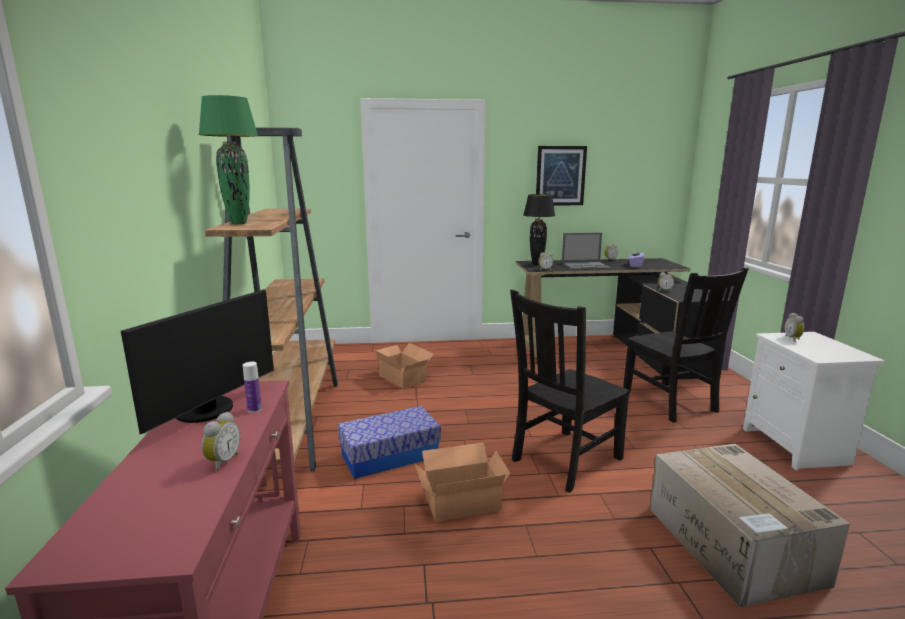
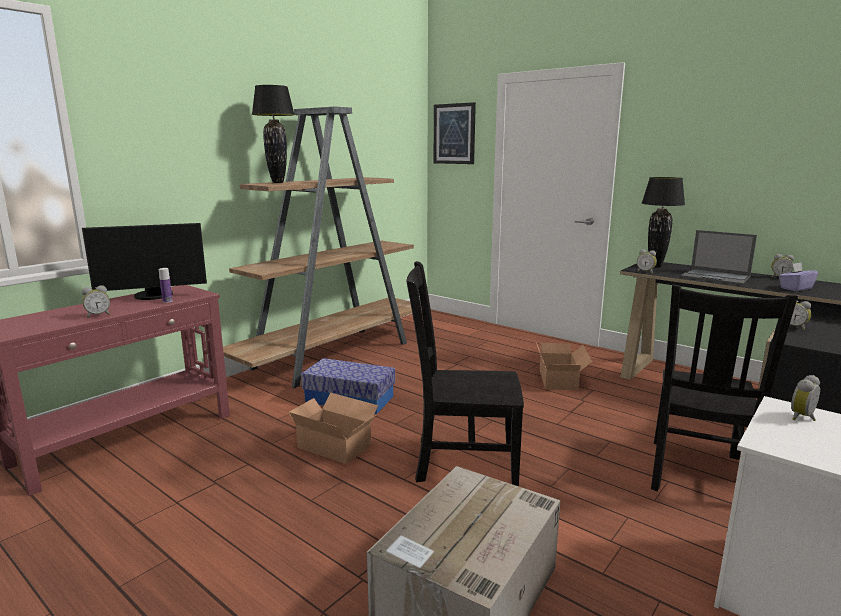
camera: 45 degrees right, 0 degrees up
(238, 223) = (277, 182): green table lamp -> black table lamp
(403, 377) = (462, 354): cardboard box -> cardboard box (560, 379)
(560, 176) = (717, 154): picture -> picture (454, 134)

